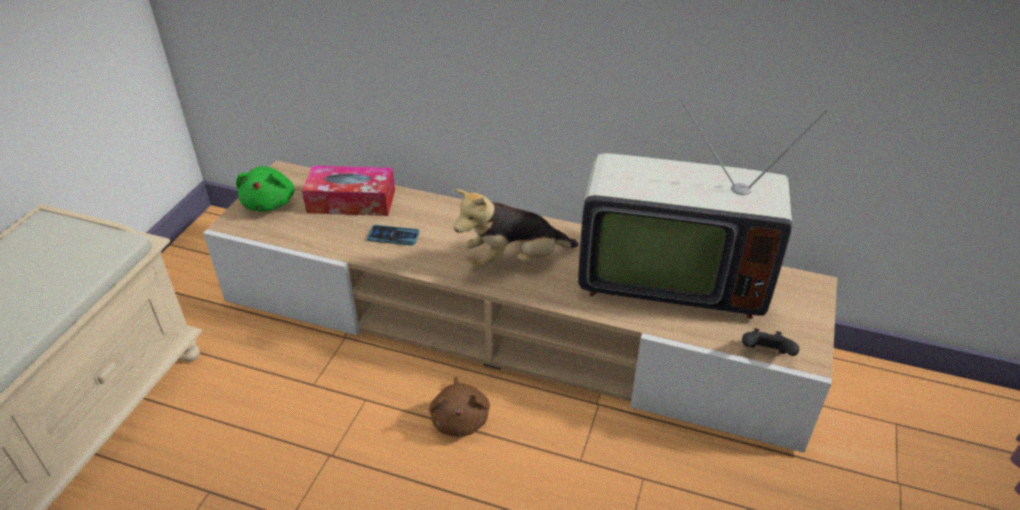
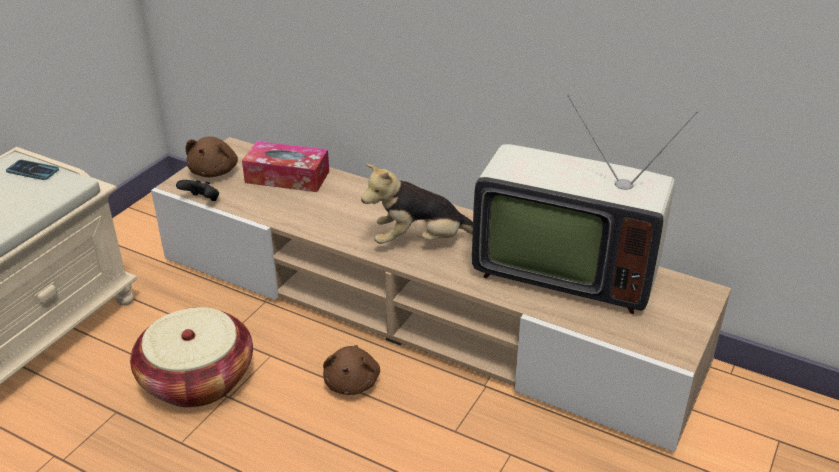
camera: 10 degrees right, 5 degrees down
(270, 203) = (215, 171): green plush toy -> brown plush toy
(292, 439) = (198, 379): none -> basket
(393, 236) = (317, 209): phone -> phone (32, 171)
(765, 354) = (636, 345): black game controller -> black game controller (202, 201)

